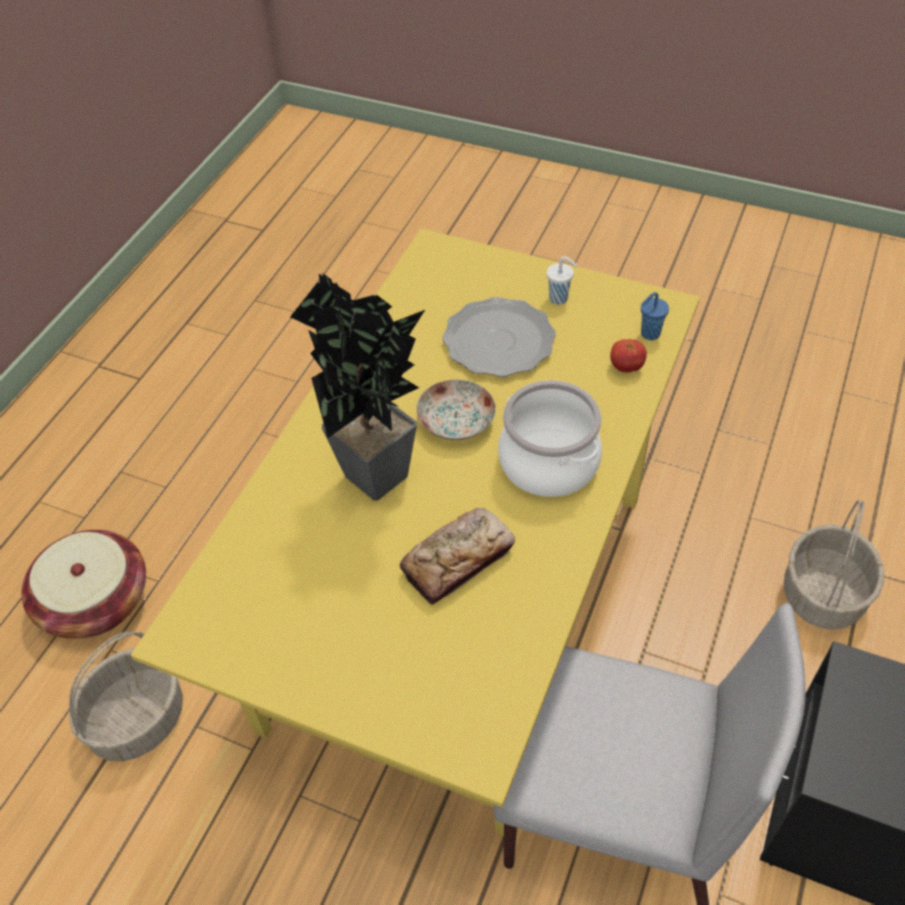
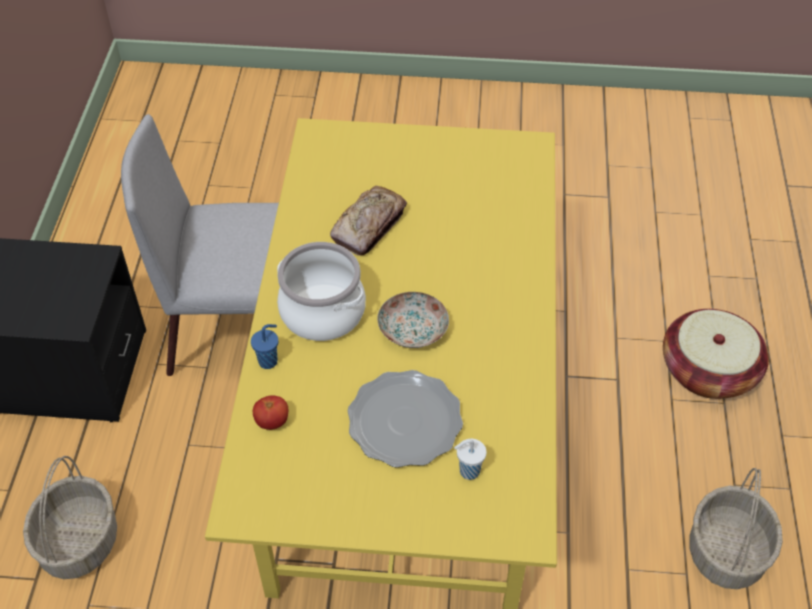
camera: 160 degrees right, 0 degrees up
(138, 718) = (609, 305): basket -> basket (727, 553)
(379, 484) = (452, 264): potted plant -> none
(559, 299) = (358, 491): white cup -> white cup (468, 471)
(649, 334) = (255, 467): blue cup -> blue cup (269, 361)

